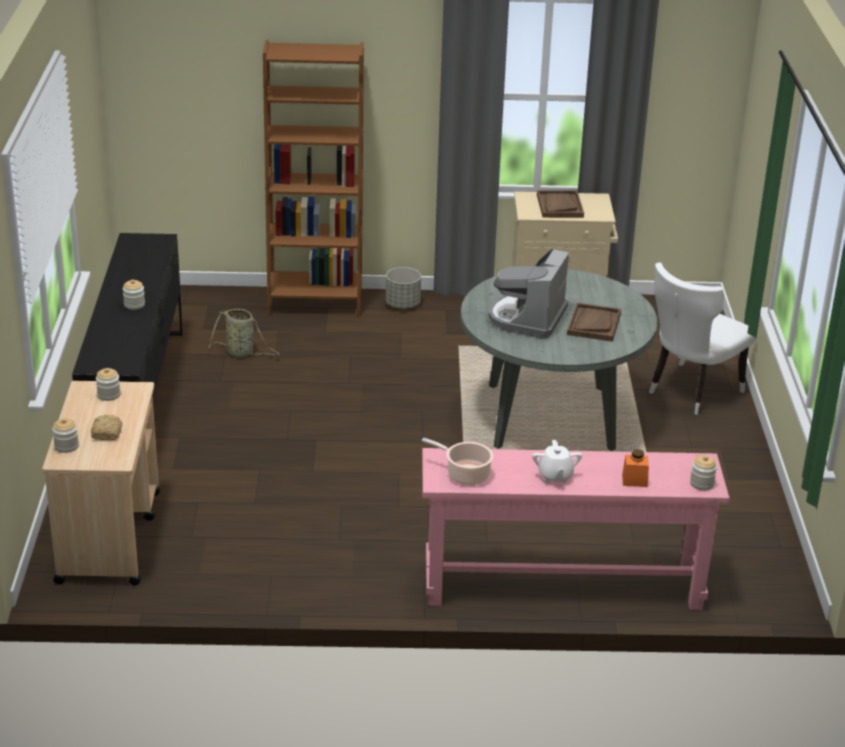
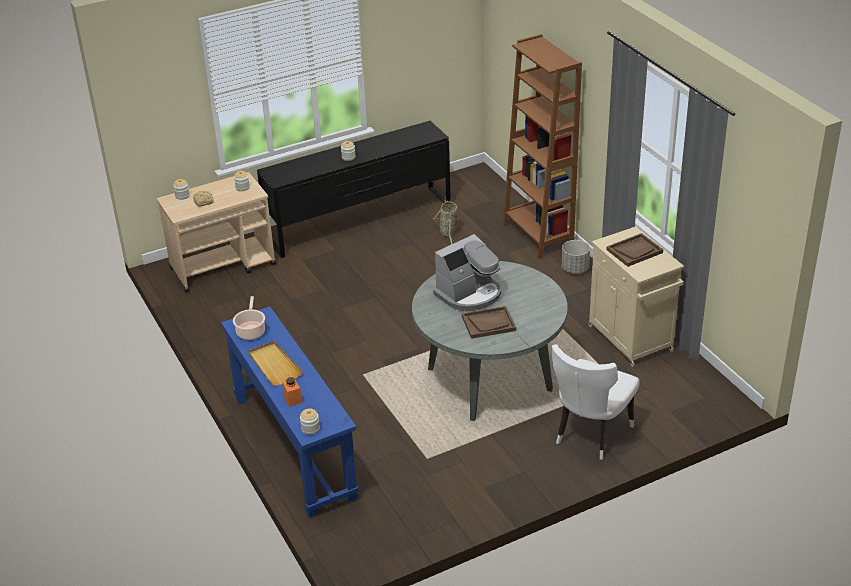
camera: 65 degrees right, 5 degrees up
(527, 318) = (469, 294): coffee machine -> coffee machine turned 150 degrees clockwise
(555, 476) = (274, 365): white teapot -> beige tray
(562, 585) = (294, 447): pink console table -> blue console table
(690, 391) = (590, 435): white chair -> white chair turned 75 degrees counterclockwise

